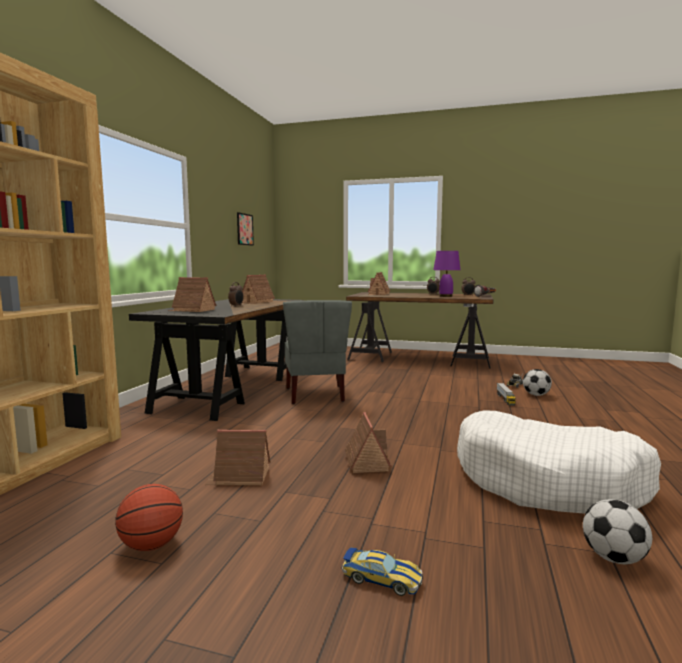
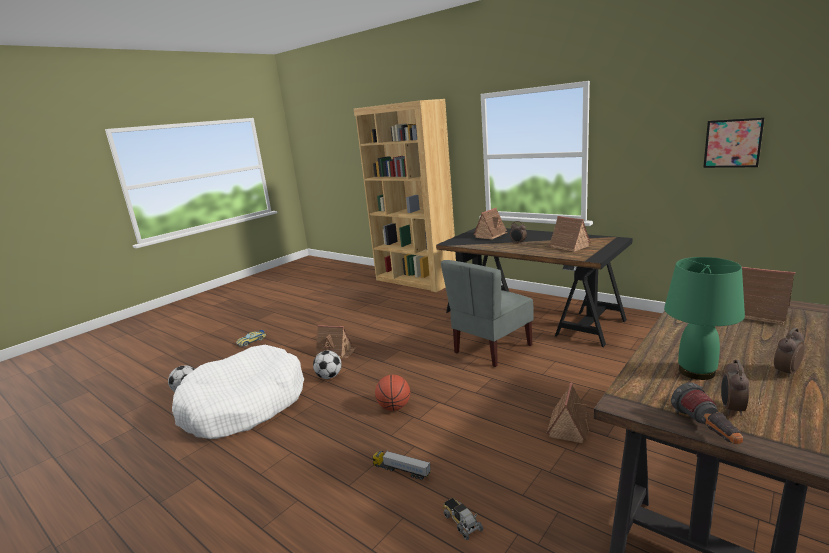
camera: 115 degrees right, 10 degrees up
(151, 545) = (320, 307): basketball -> basketball (394, 407)
(239, 476) = (356, 319): toy house -> toy house (568, 427)
(316, 395) = (491, 349): grey chair -> grey chair turned 60 degrees counterclockwise
(446, 296) = (696, 372): purple table lamp -> green table lamp
(536, 395) = (398, 516): football -> football (329, 376)

